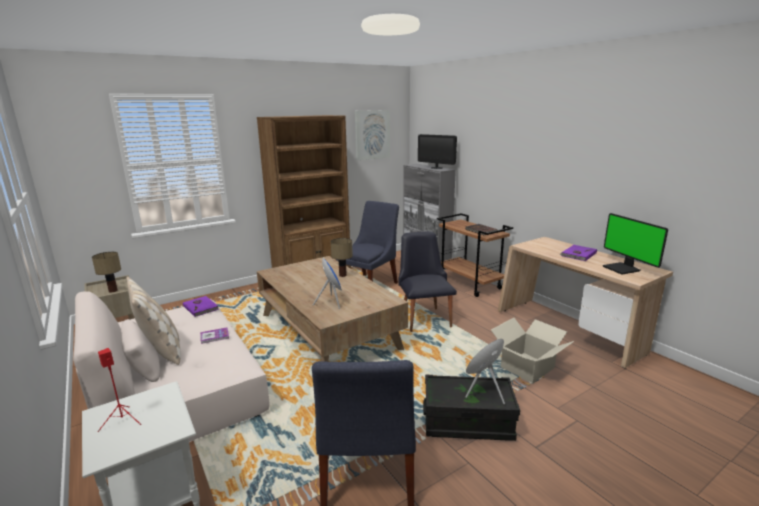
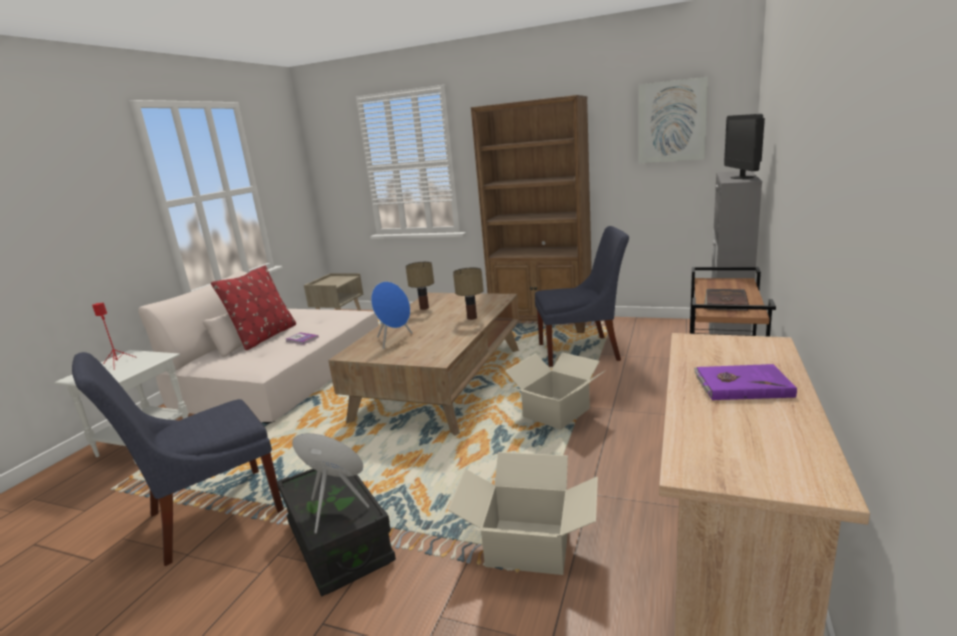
camera: 55 degrees right, 0 degrees up
(112, 291) = (330, 283): table lamp -> table lamp (423, 308)
(161, 350) = (265, 337): beige pillow -> red pillow
(201, 307) = (348, 314): purple book -> none
(424, 317) = (557, 413): black chair -> cardboard box
(622, 269) = (741, 444): monitor -> none

